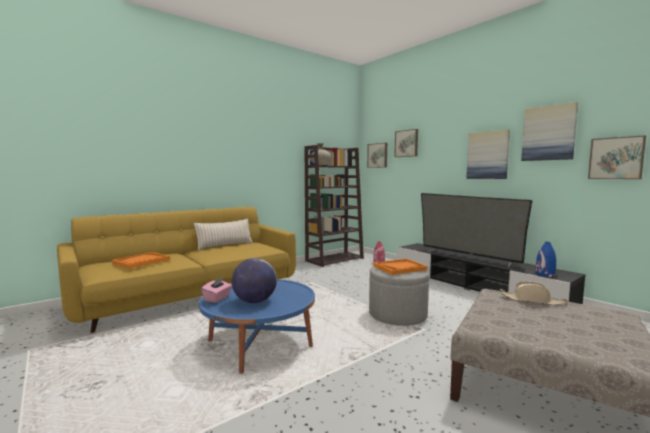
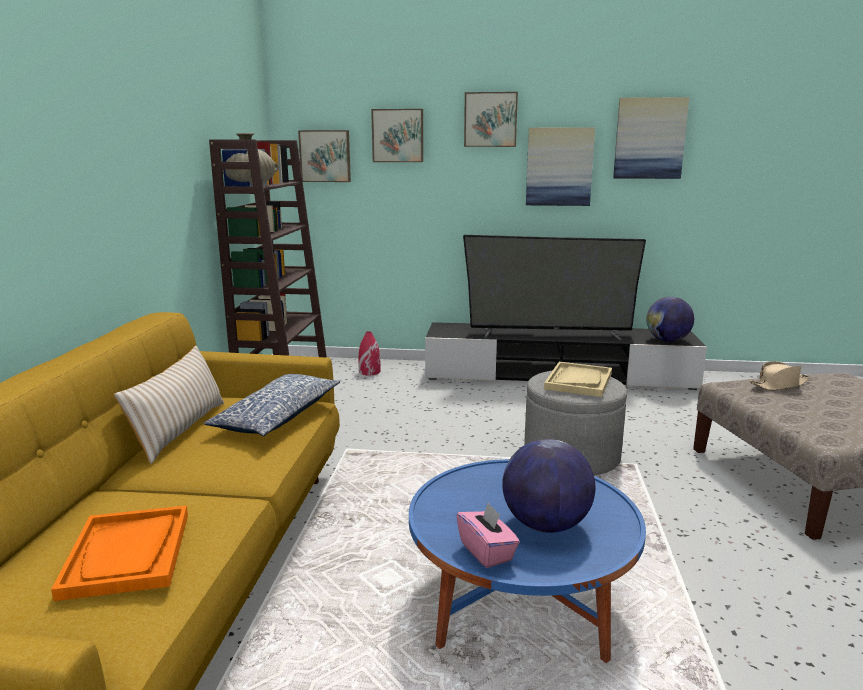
camera: 45 degrees left, 10 degrees up
(254, 249) = (277, 417): none -> pillow
(399, 268) = (578, 381): orange tray -> beige tray
(545, 274) = (667, 340): blue vase -> globe
(616, 158) = (727, 179): picture -> picture (490, 119)

